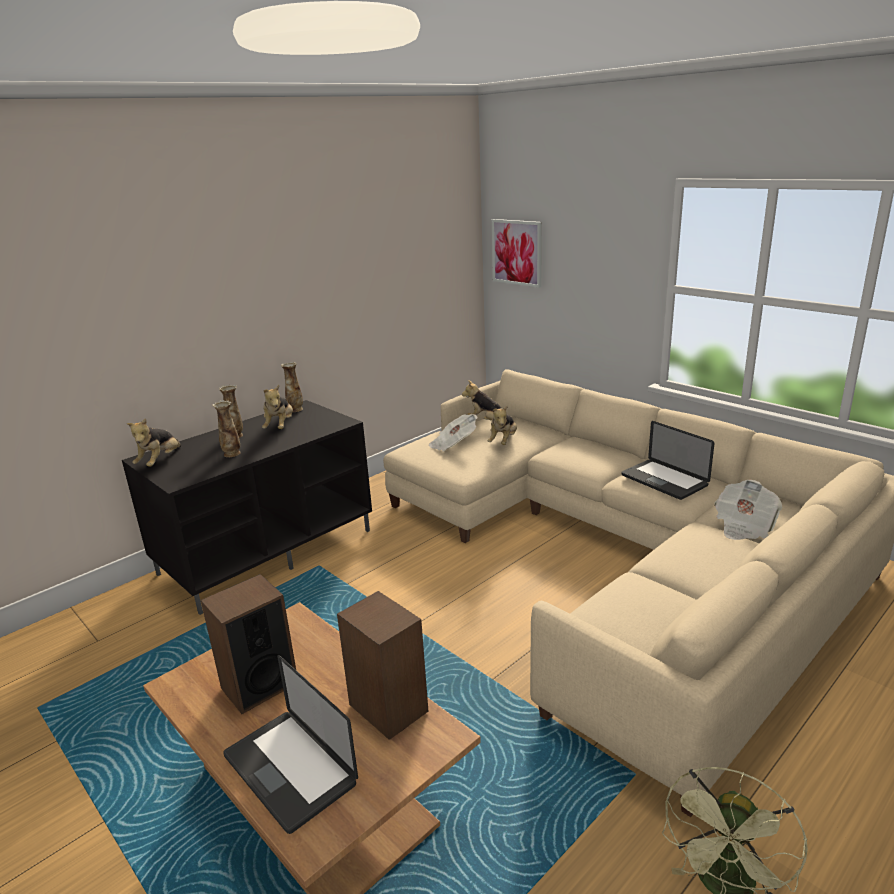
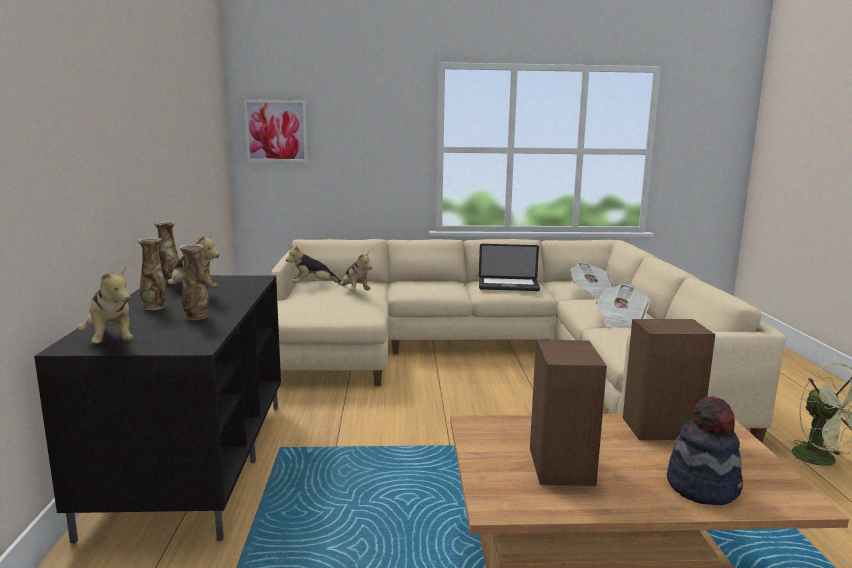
camera: 50 degrees left, 10 degrees down
(290, 770) = (703, 486): laptop -> hat
(453, 445) = (315, 303): newspaper -> newspaper (620, 320)

